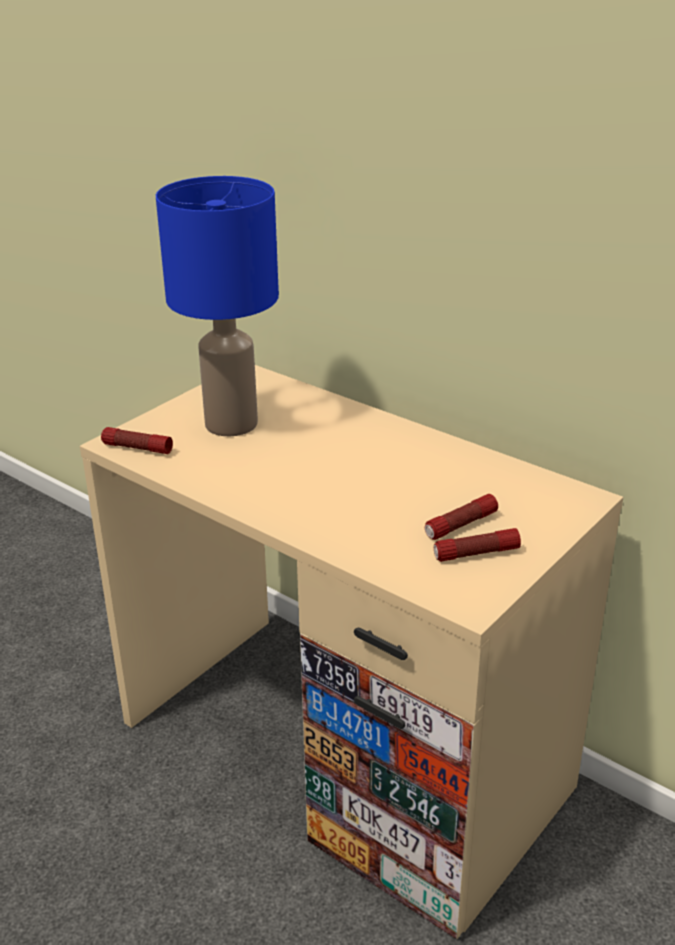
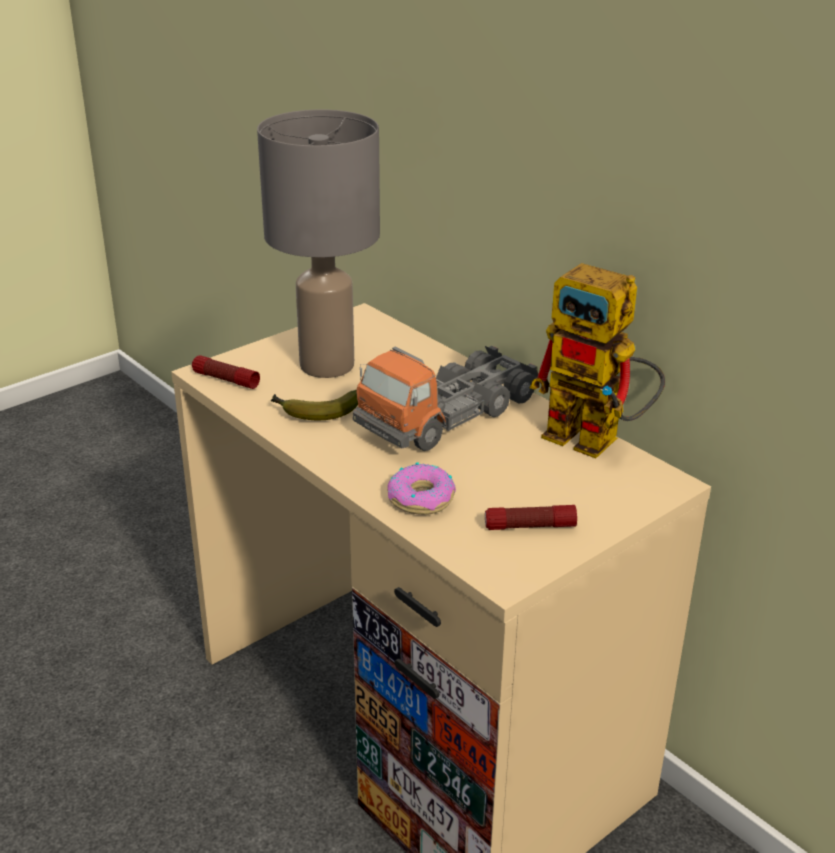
camera: 10 degrees right, 0 degrees up
(230, 423) = (326, 364): blue table lamp -> grey table lamp
(235, 470) = (315, 412): none -> banana
(364, 458) = (449, 415): none -> toy truck
(367, 540) = (422, 498): none -> donut
(460, 525) = (524, 495): flashlight -> none
(508, 466) = (597, 440): none -> toy robot

